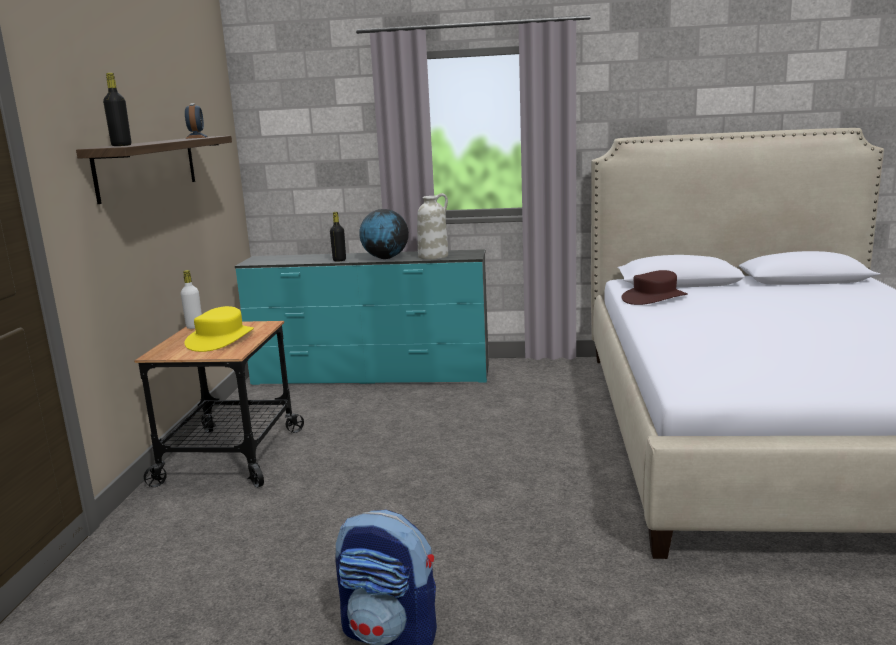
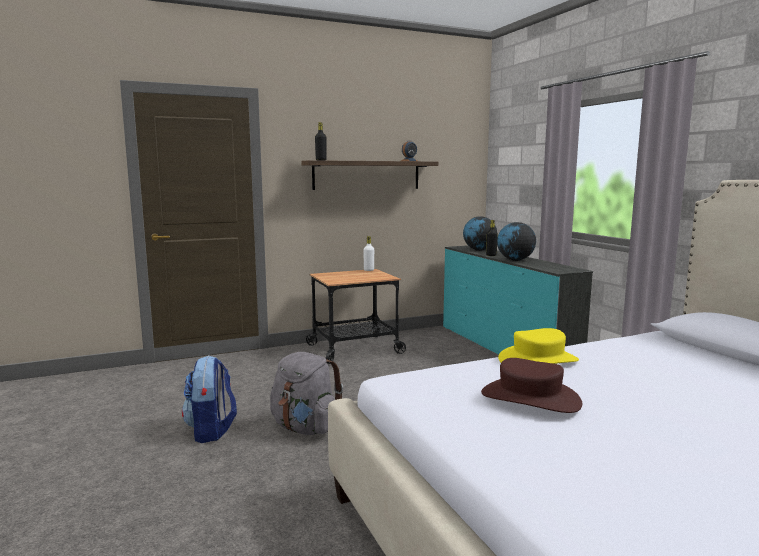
camera: 60 degrees right, 5 degrees down
(221, 339) = (354, 277): yellow hat -> yellow hat (538, 360)
(294, 259) = (479, 250): none -> globe
(433, 256) = (541, 266): white vase -> none
(460, 547) = (305, 428): none -> grey backpack
(654, 298) = (642, 345): brown hat -> brown hat (530, 398)

